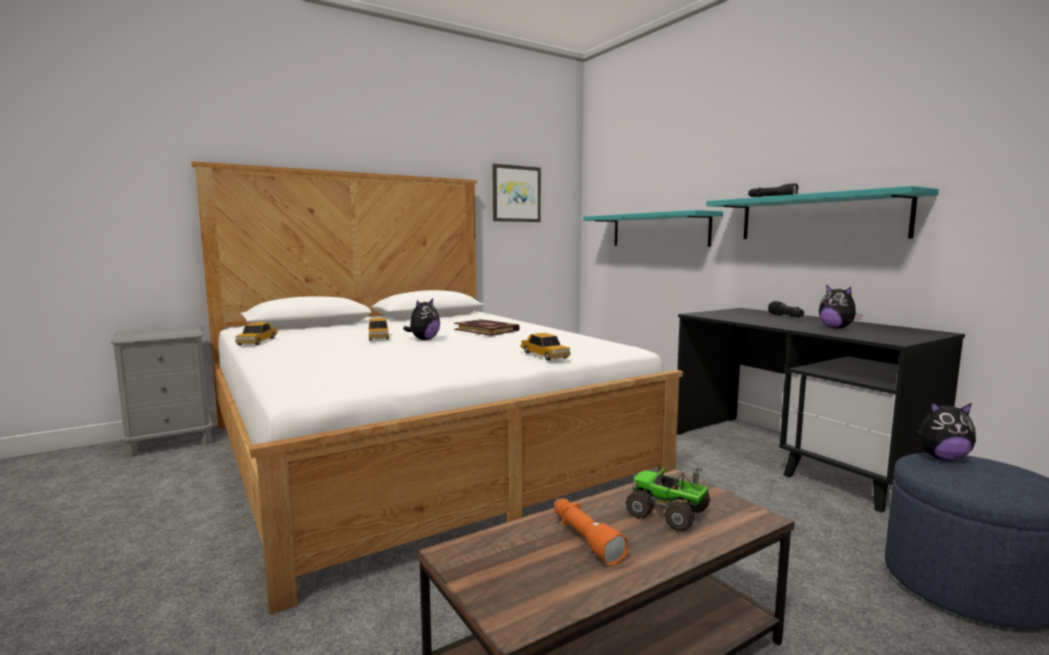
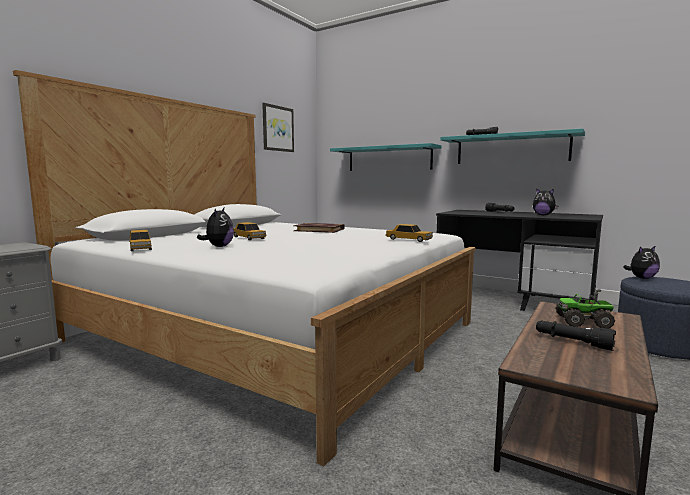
camera: 25 degrees left, 0 degrees up
(424, 339) = (293, 237): plush toy -> plush toy (218, 246)
(585, 539) = (573, 342): orange flashlight -> black flashlight

